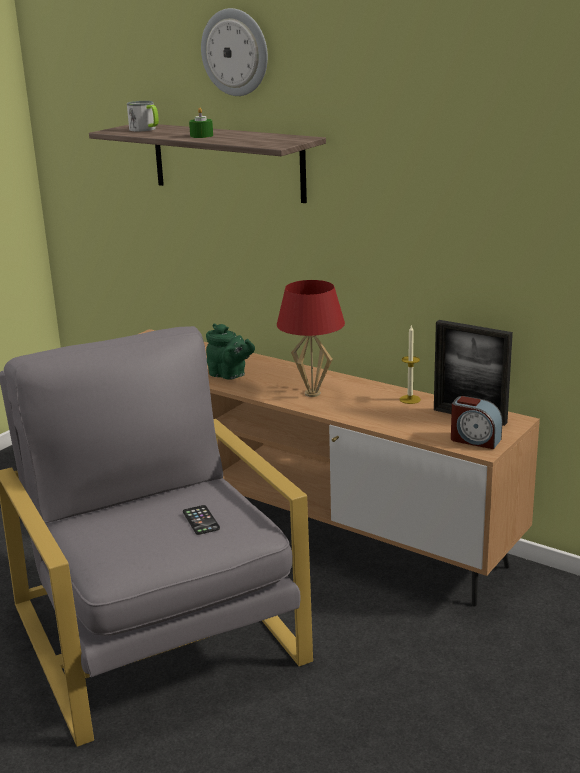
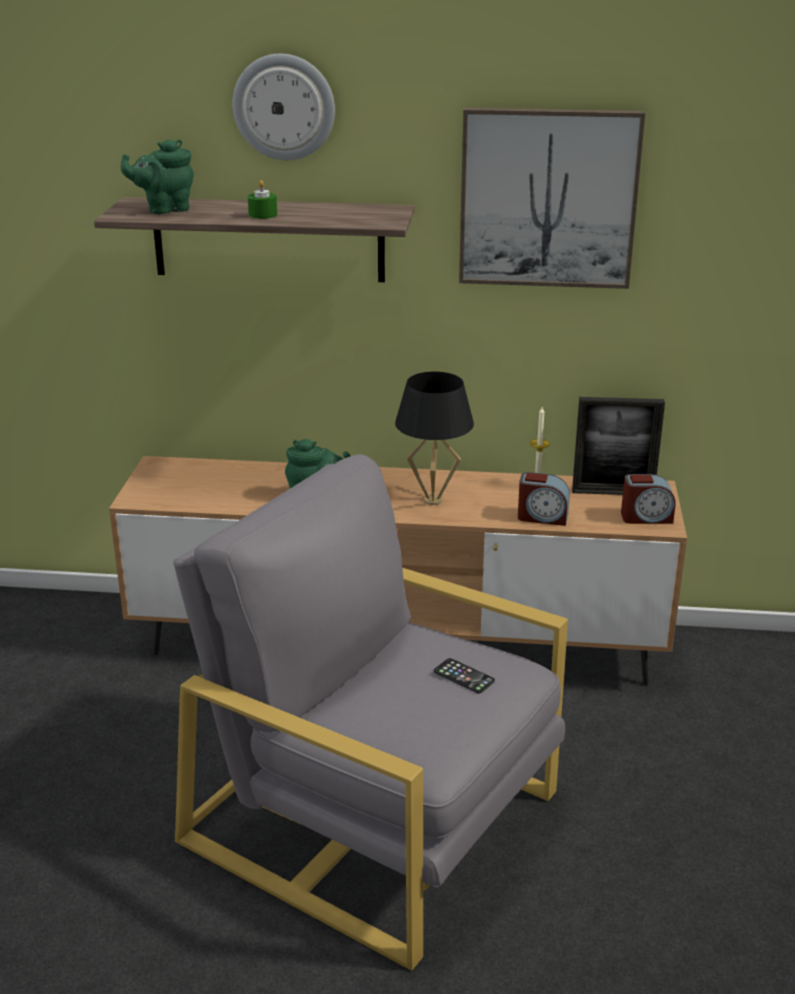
camera: 30 degrees left, 5 degrees up
(145, 129) = (164, 209): mug -> green teapot
(312, 394) = (433, 501): red table lamp -> black table lamp
(385, 421) = (542, 517): none -> alarm clock
(427, 136) = (548, 198): none -> picture

